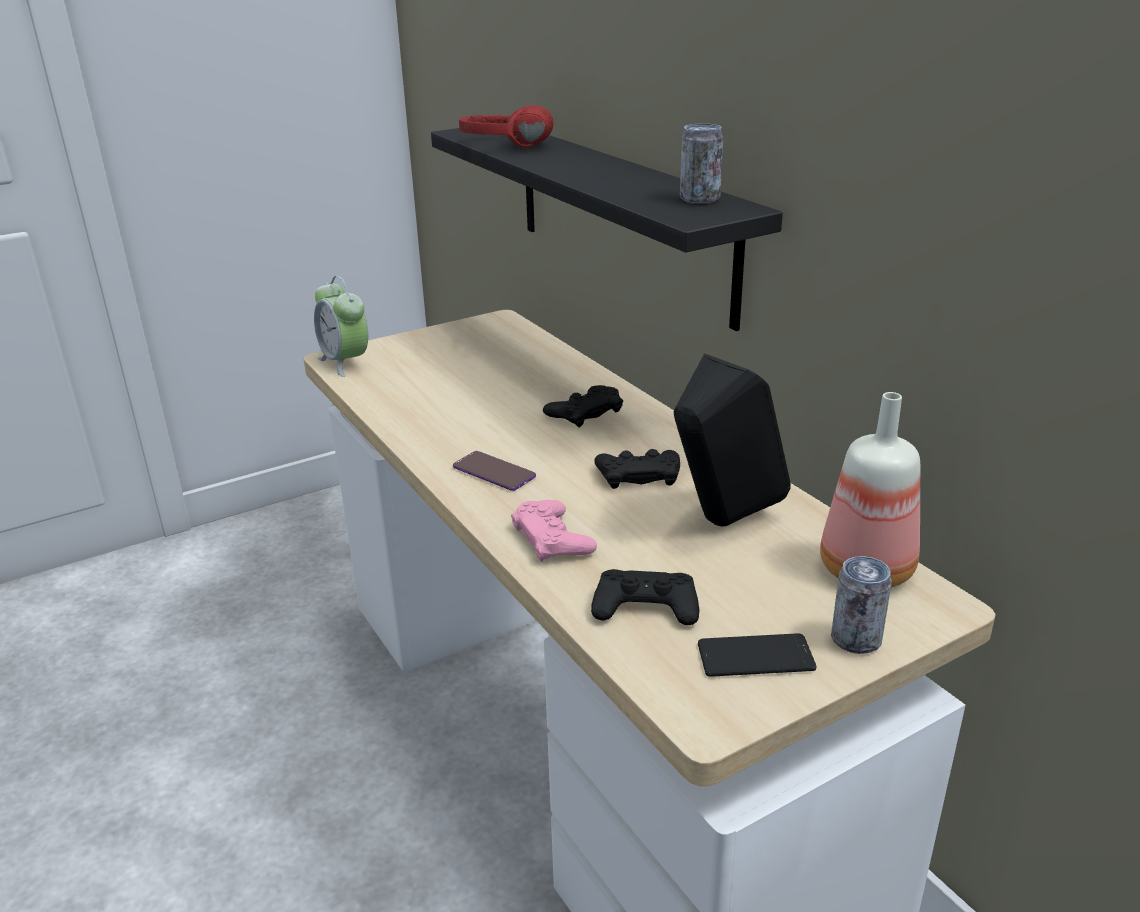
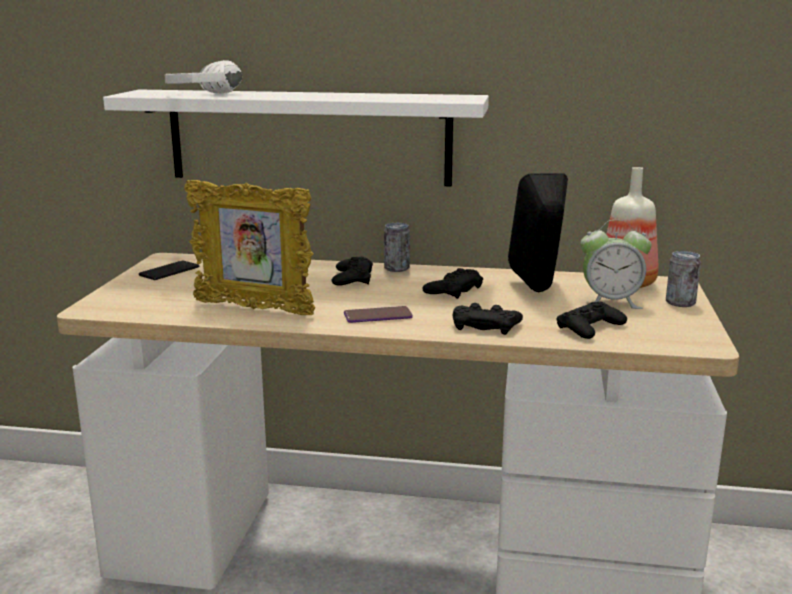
camera: 50 degrees left, 10 degrees down
(345, 362) = (109, 308): alarm clock -> alarm clock (611, 302)
(428, 412) = (254, 308): none -> picture frame
(504, 148) = (211, 95): red headphones -> white headphones
(552, 538) = (485, 325): pink game controller -> black game controller
(620, 217) = (309, 137): black shelf -> white shelf
(699, 199) = (433, 96): can -> can (396, 268)
(755, 657) = (668, 322): phone -> phone (169, 271)

